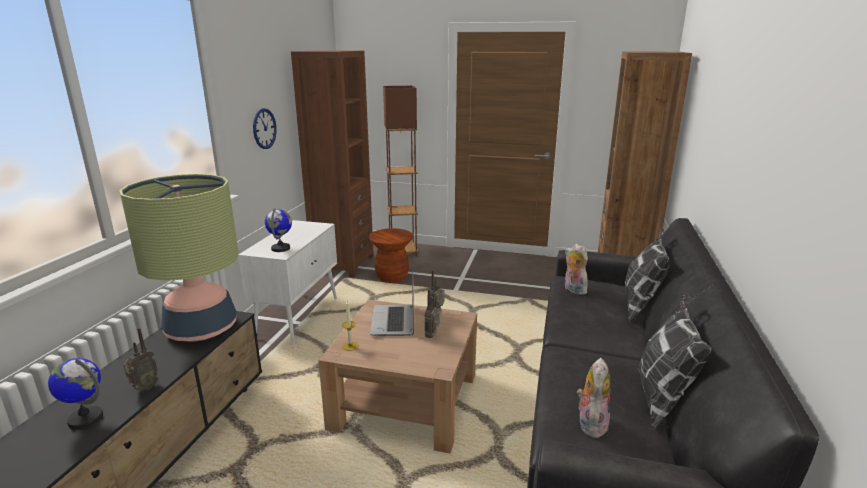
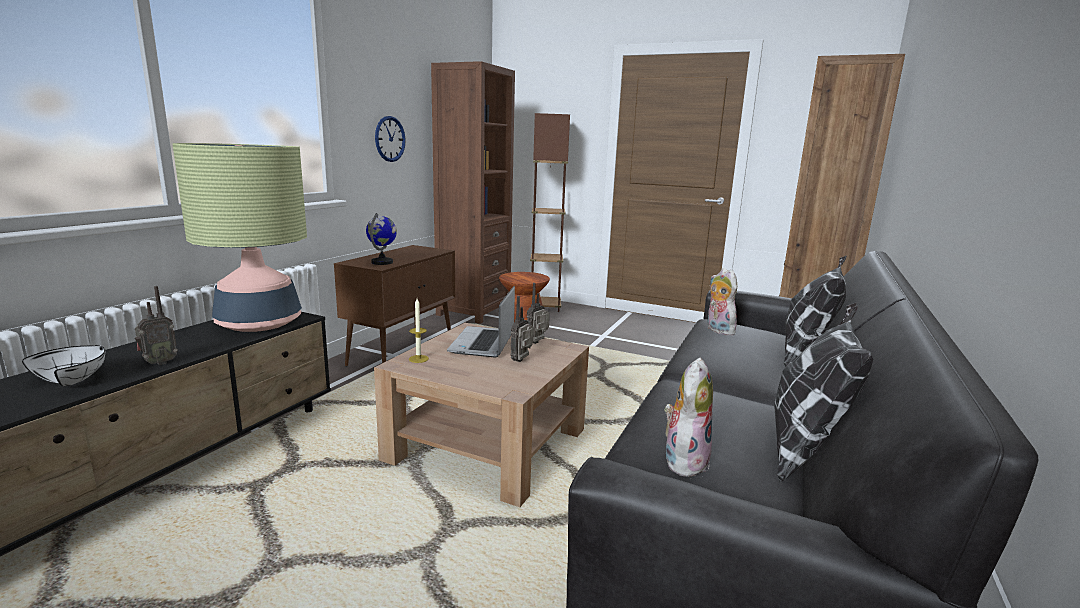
camera: 10 degrees right, 5 degrees down
(85, 419) = (75, 380): globe -> white bowl
(298, 317) = (402, 352): white cabinet -> brown cabinet

